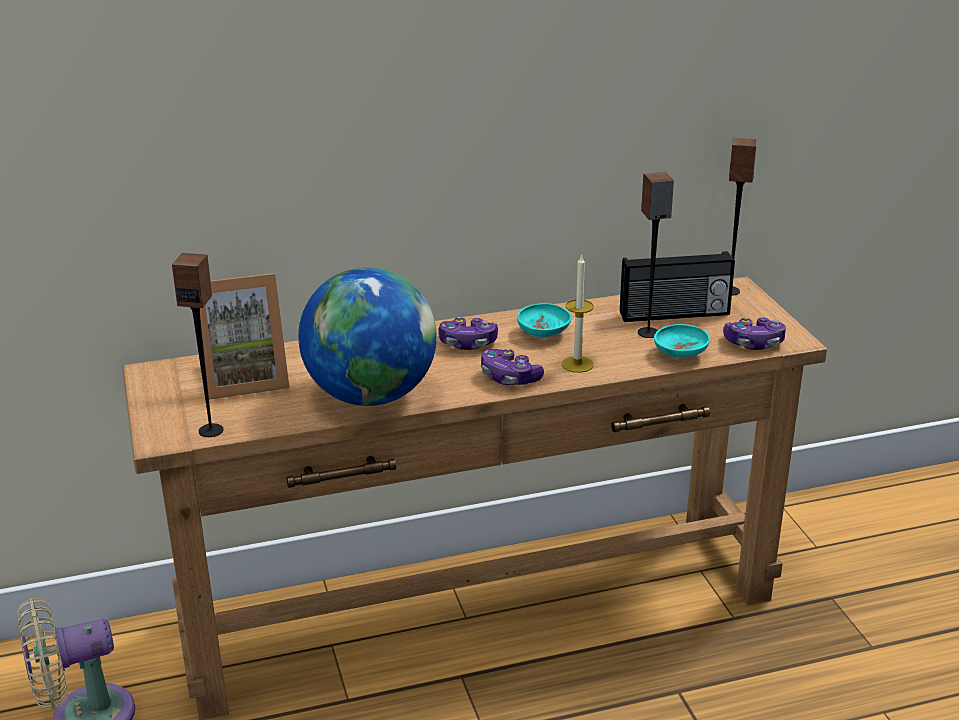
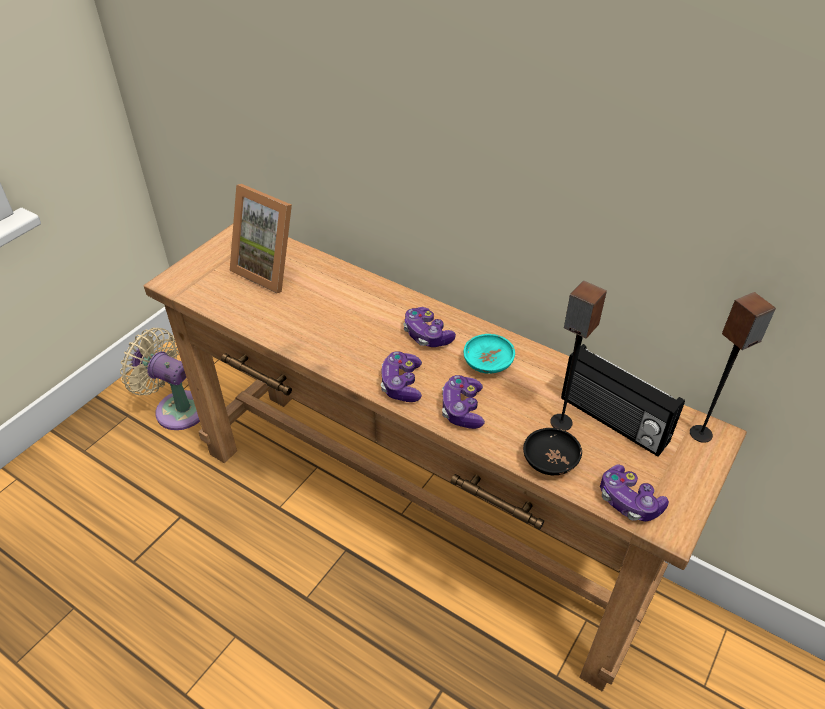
camera: 50 degrees right, 15 degrees up
(211, 430) = (199, 293): speaker -> none
(371, 396) = (306, 333): globe -> none
(577, 364) = (462, 409): candle -> game controller
(680, 354) = (549, 462): turquoise bowl -> black bowl

